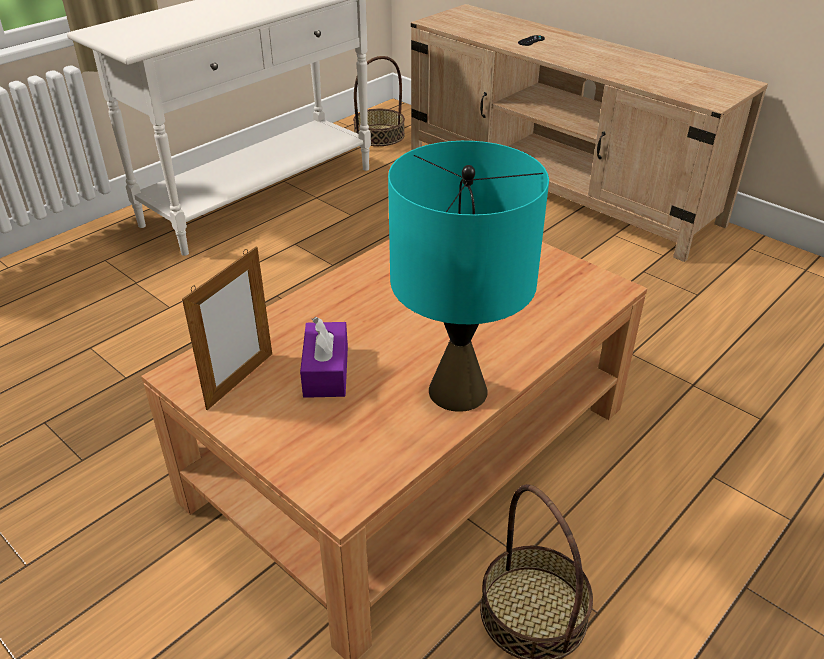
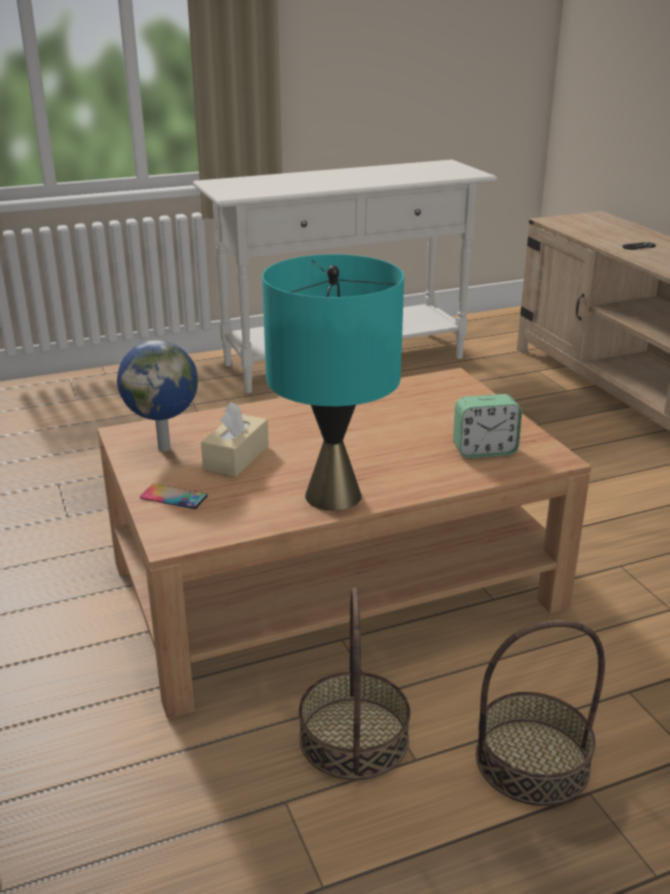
camera: 25 degrees right, 10 degrees down
(240, 380) = (165, 447): picture frame -> globe
(300, 444) = (173, 497): none -> phone
(326, 371) = (236, 457): purple tissue box -> beige tissue box
(379, 135) = (493, 332): basket -> basket (532, 761)
(549, 296) = (484, 450): none -> alarm clock

